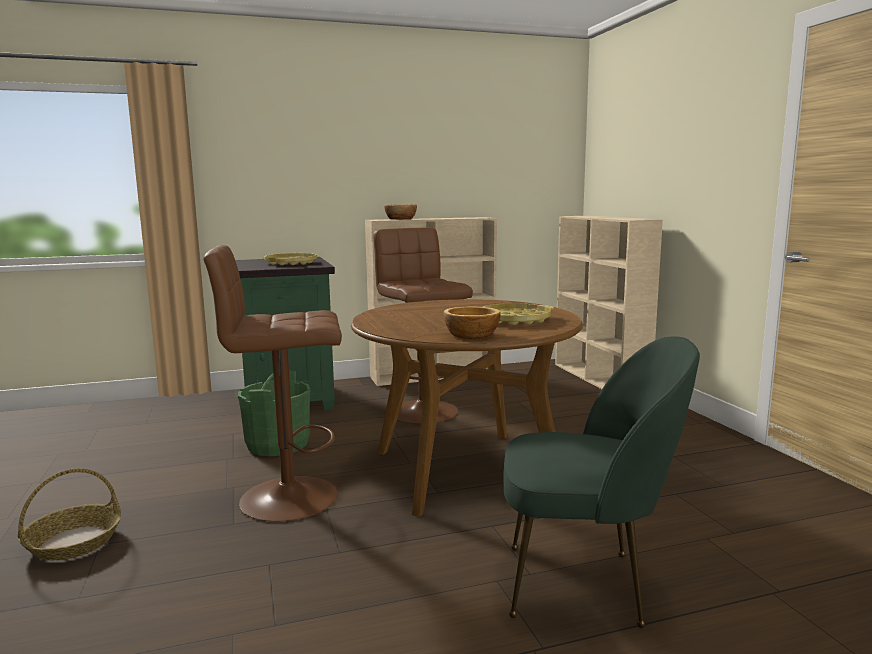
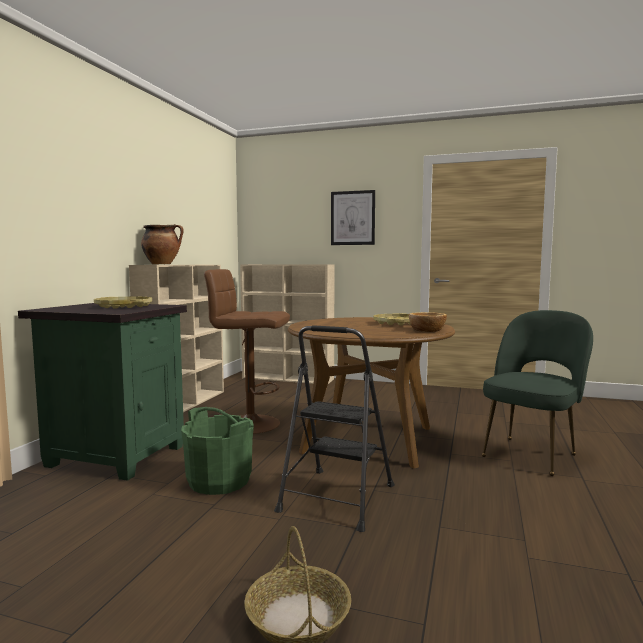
camera: 55 degrees left, 5 degrees down
(288, 498) = (335, 498): brown stool -> black step ladder
(401, 219) = (162, 264): bowl -> cooking pot
(693, 143) = (353, 218): none -> picture

